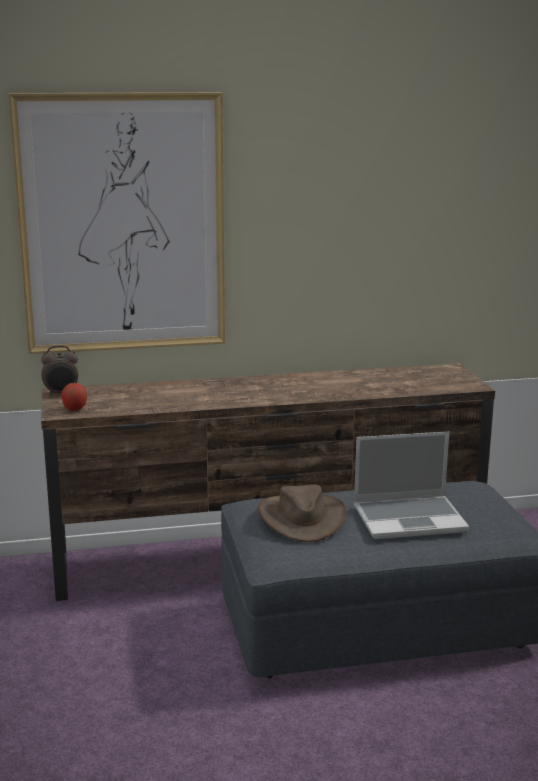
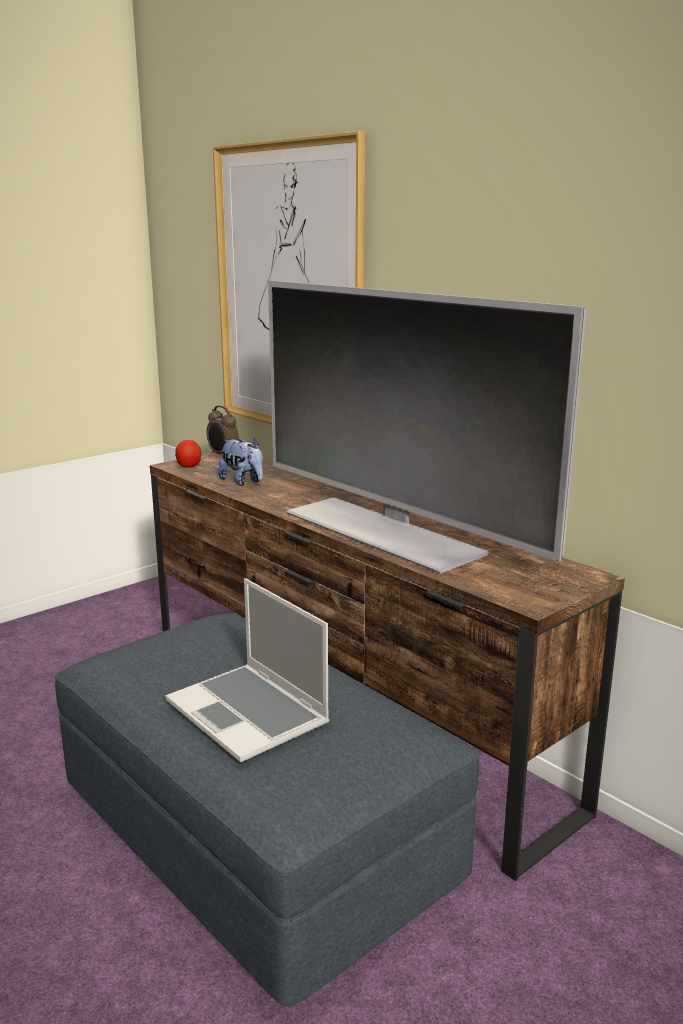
camera: 60 degrees right, 0 degrees up
(153, 401) = (243, 482): none -> plush toy
(301, 518) = (195, 650): brown hat -> none
(326, 388) = (384, 531): none -> television

